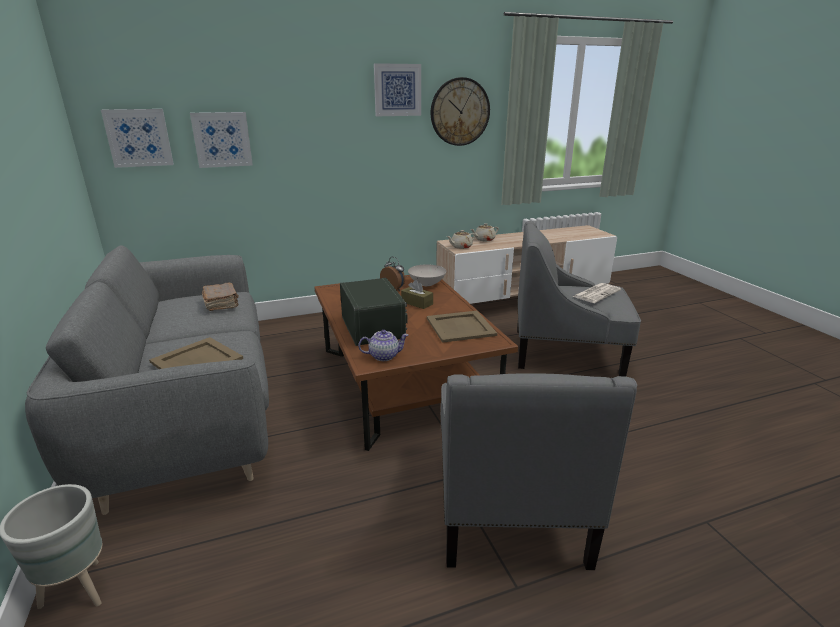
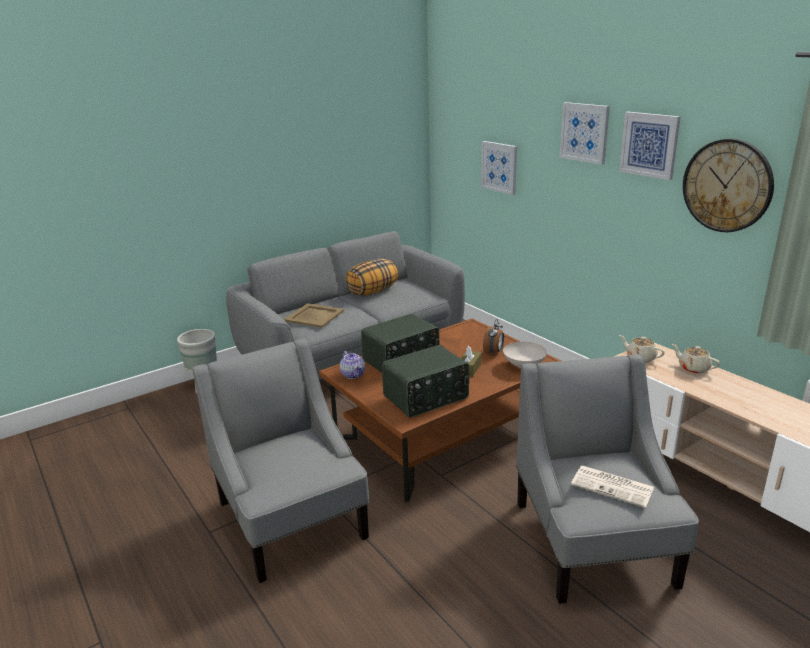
camera: 75 degrees right, 0 degrees up
(139, 138) = (456, 155): picture -> picture (584, 132)
(174, 318) = (373, 292): none -> pillow
(222, 304) = (403, 297): brown book -> none
(460, 326) = (426, 398): beige tray -> radio
(508, 502) = (291, 519): grey armchair -> grey armchair turned 75 degrees clockwise

